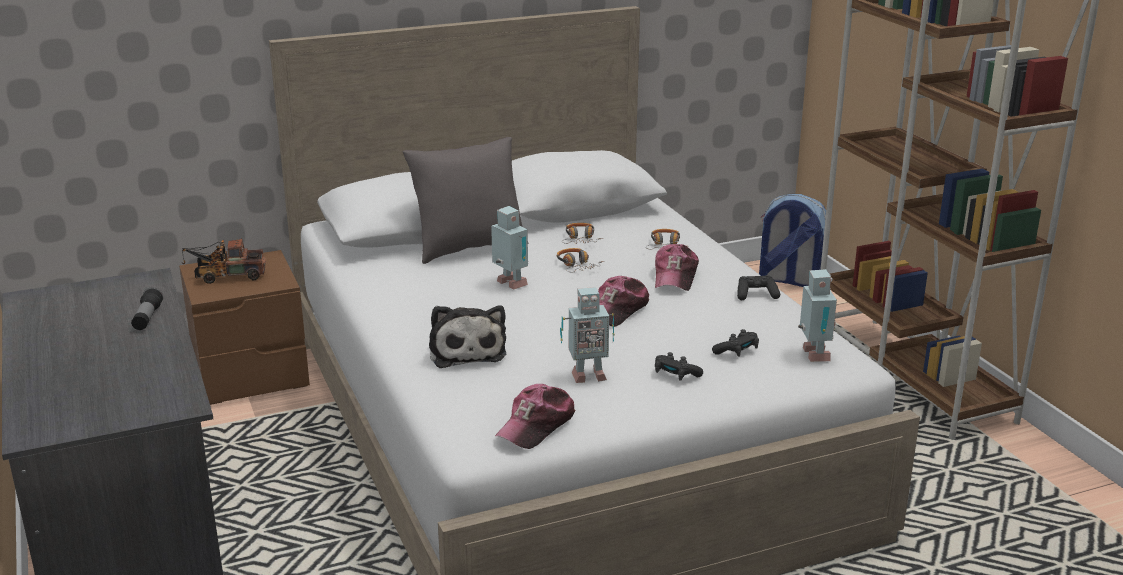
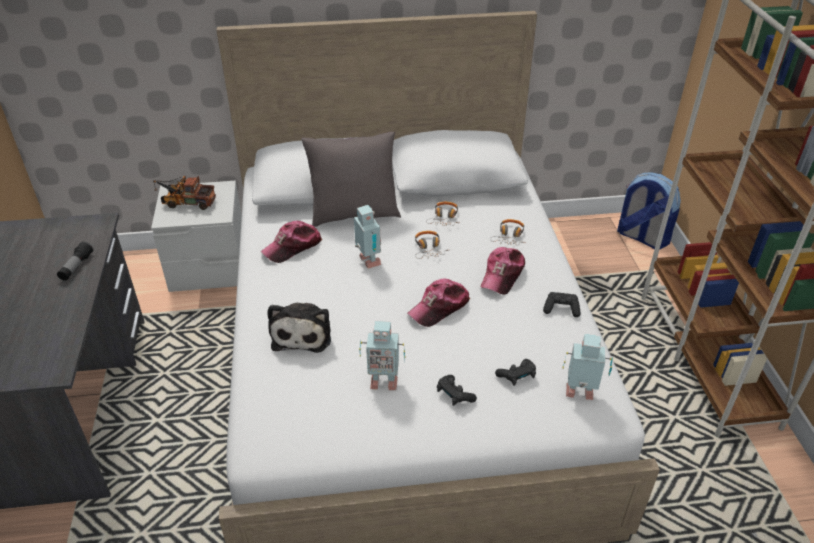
camera: 15 degrees right, 15 degrees up
(250, 375) = (209, 267): brown nightstand -> white nightstand
(536, 426) = (318, 434): cap -> cap (292, 247)
(813, 355) = (580, 394): toy robot -> toy robot turned 90 degrees counterclockwise

